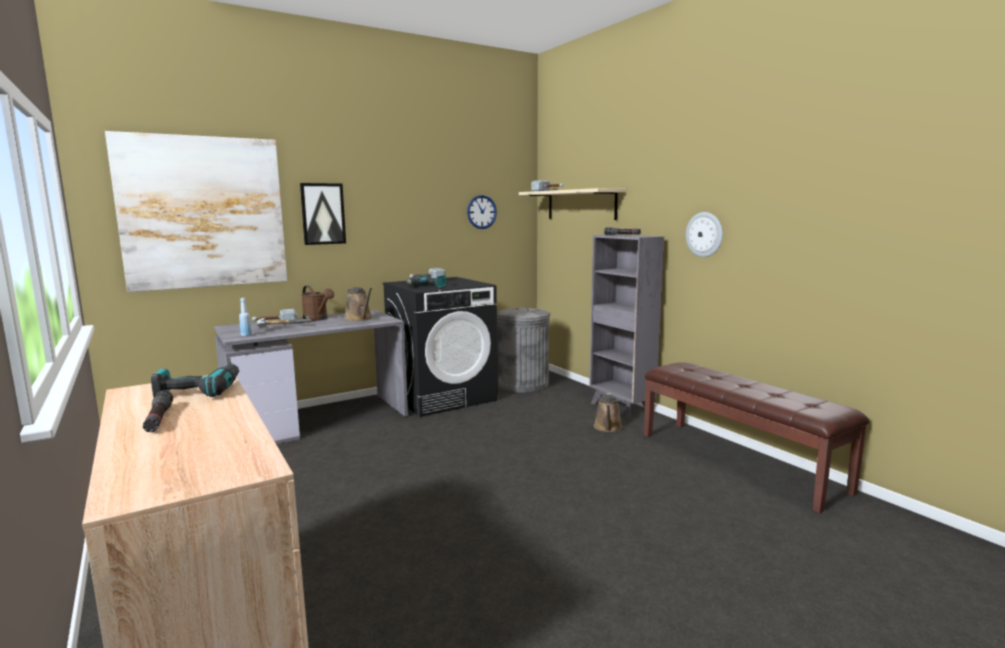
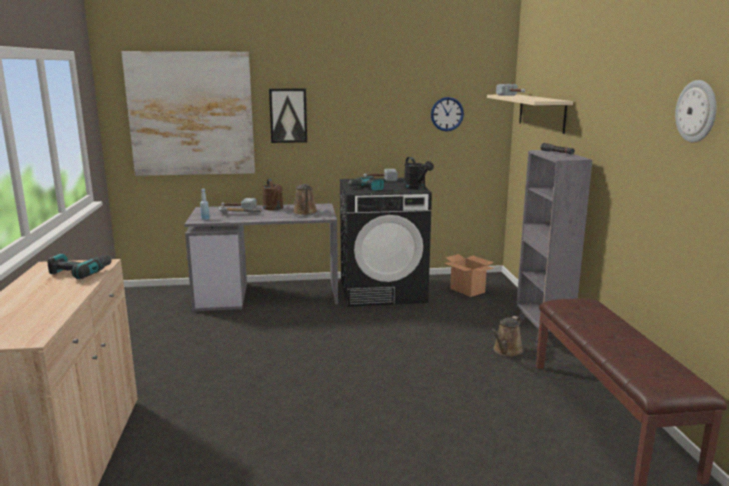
camera: 25 degrees right, 5 degrees up
(158, 419) = (33, 291): black flashlight -> none
(476, 283) = (416, 188): none -> black watering can
(522, 384) = (467, 290): grey trash can -> cardboard box
(704, 234) = (625, 163): wall clock -> wall clock (697, 111)

